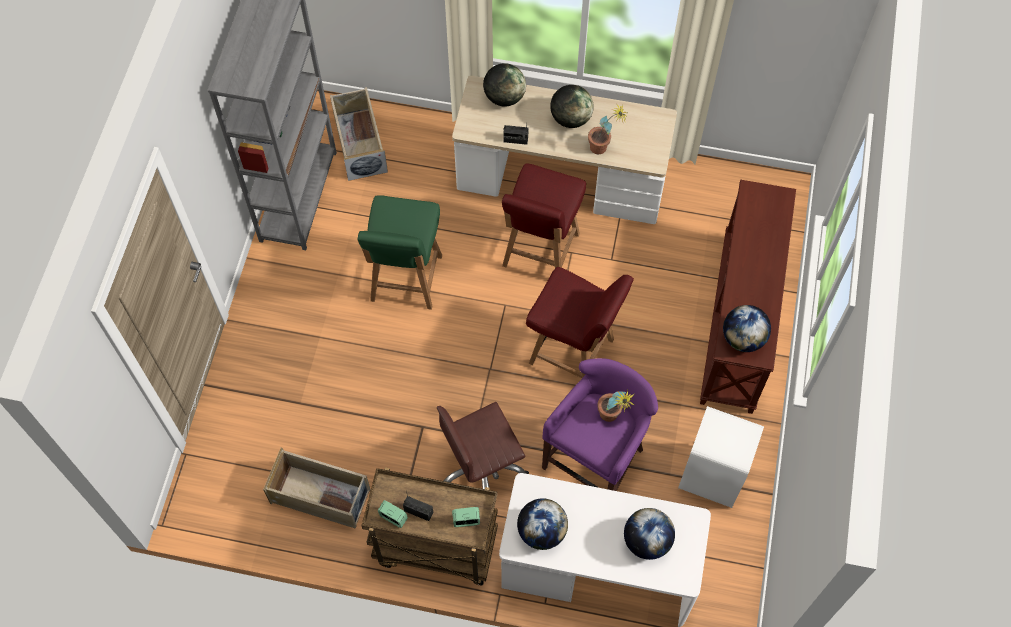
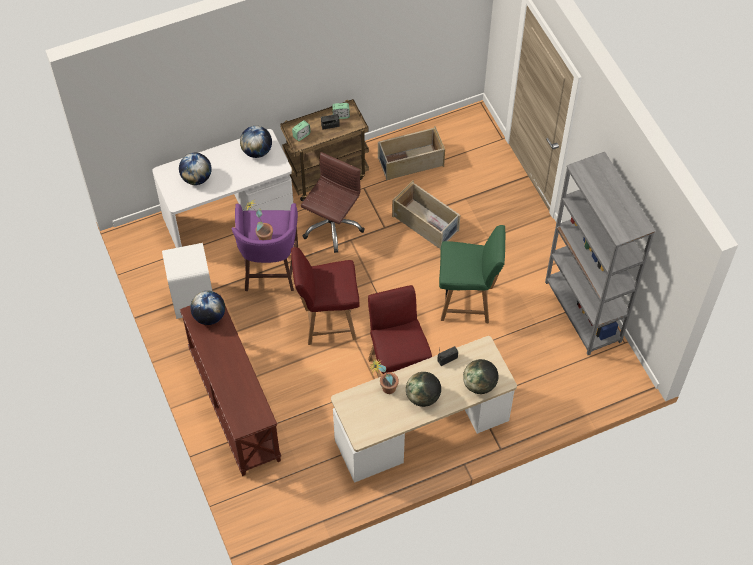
camera: 145 degrees right, 5 degrees down
(359, 143) = (579, 371): beige storage box -> beige storage box (426, 223)
(406, 280) = (467, 302): green chair -> green chair turned 120 degrees clockwise

